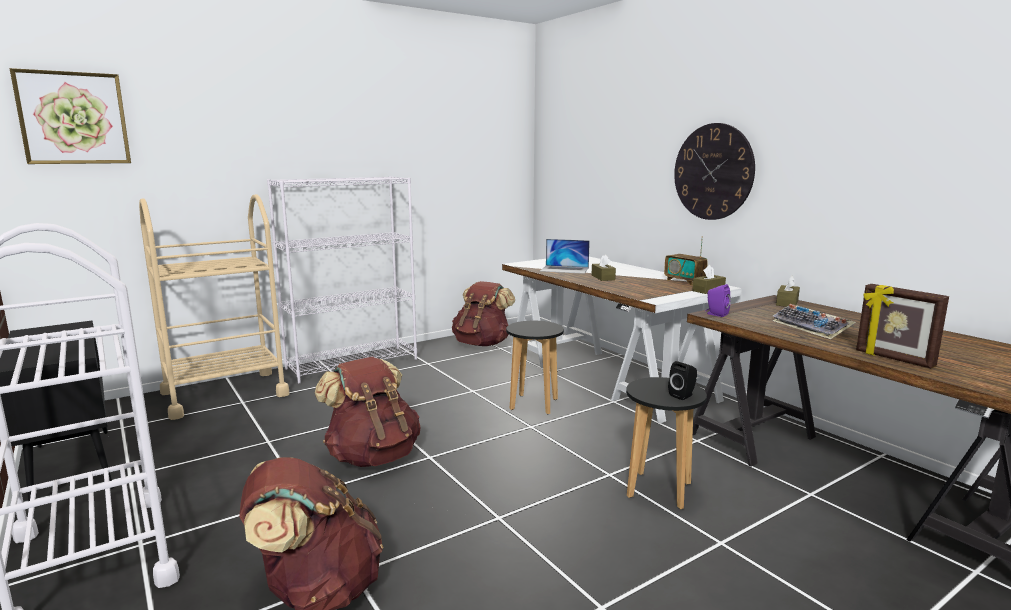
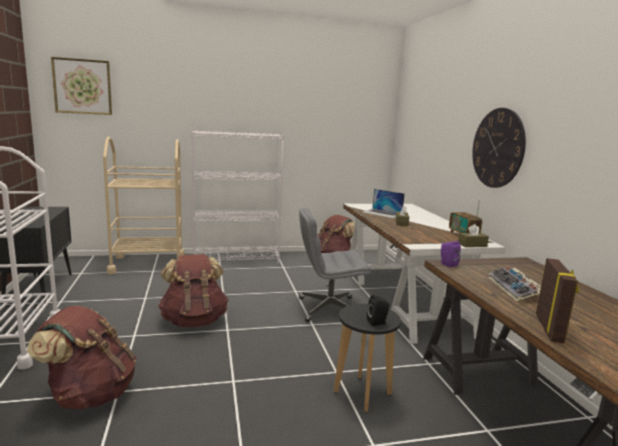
camera: 20 degrees right, 0 degrees up
(533, 404) = (328, 309): black stool -> grey office chair
(787, 303) = (526, 265): brown tissue box -> none
(893, 359) = (550, 329): picture frame -> picture frame turned 150 degrees counterclockwise

